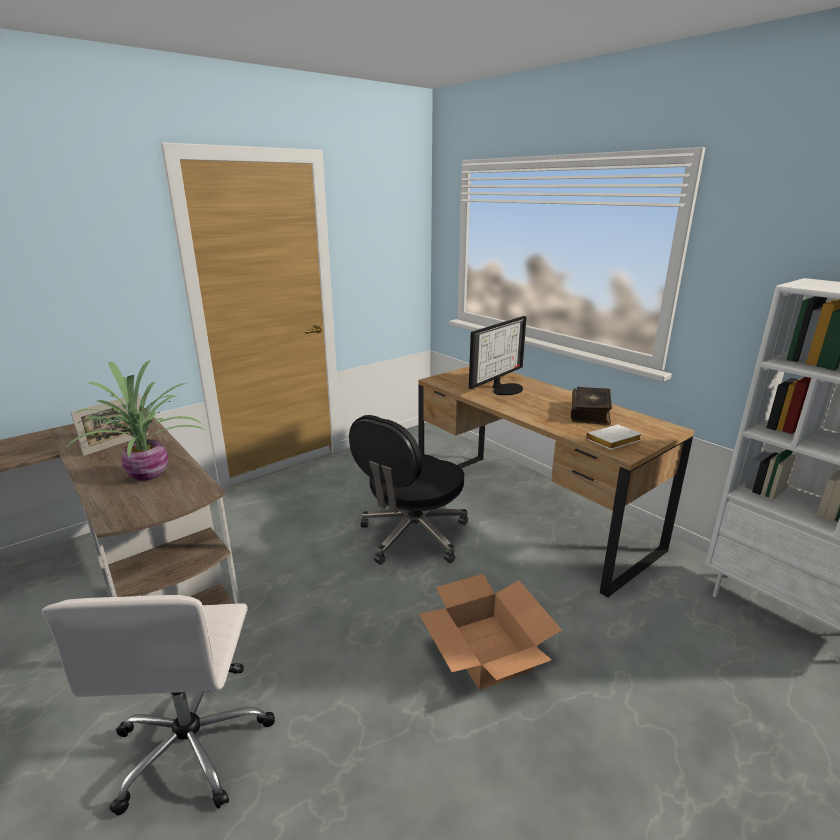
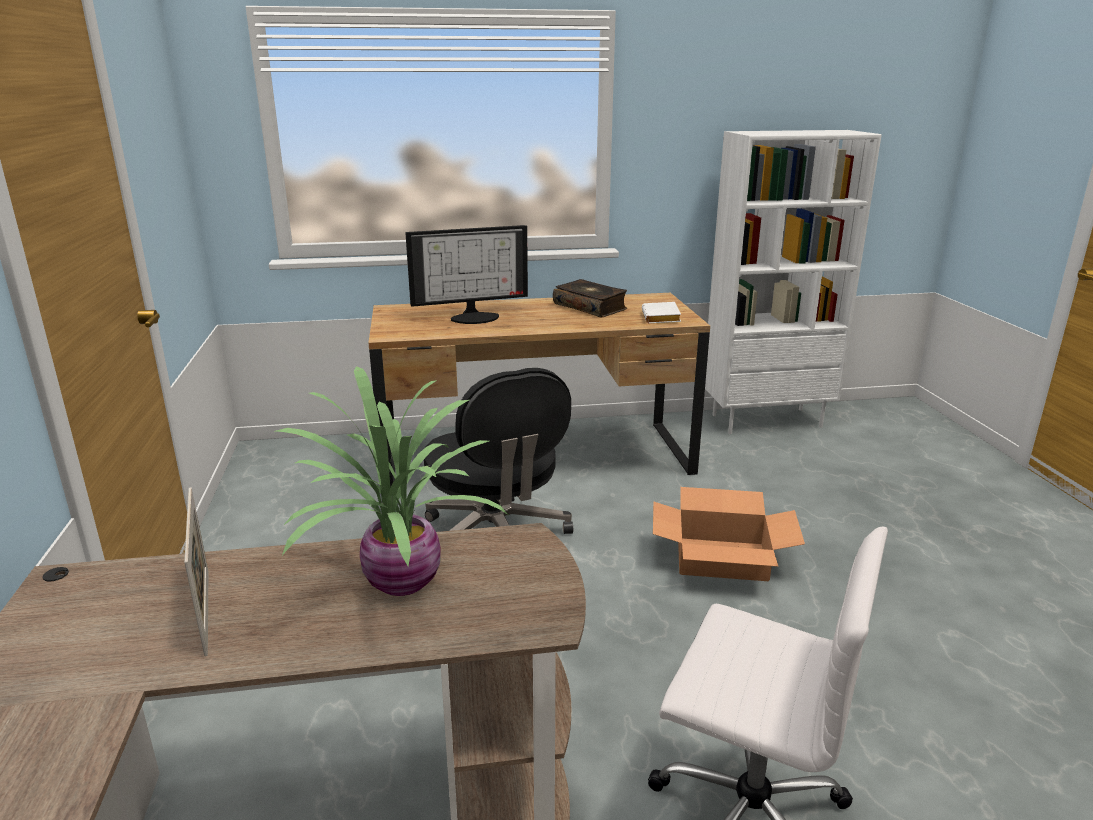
camera: 60 degrees left, 0 degrees up
(504, 388) = (474, 317): monitor -> monitor turned 90 degrees clockwise

